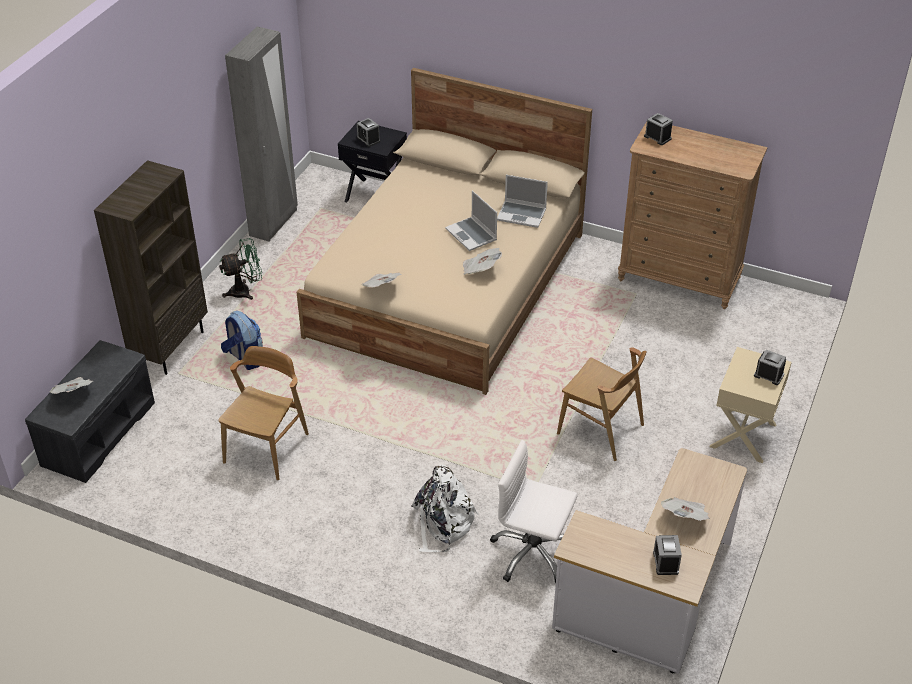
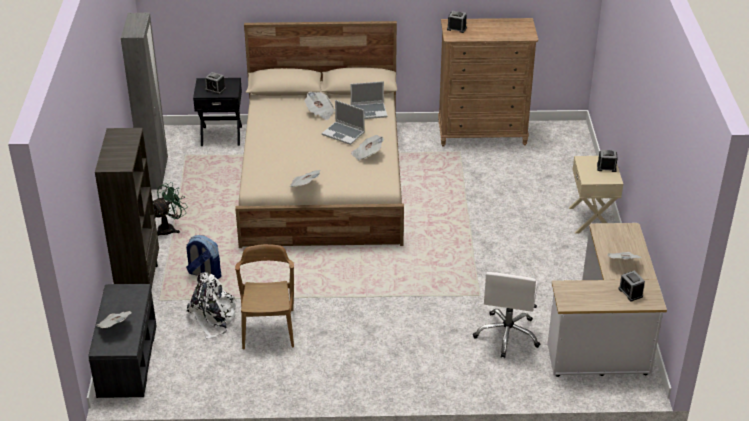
camera: 25 degrees left, 5 degrees down
(442, 523) = (433, 336): white backpack -> white backpack (213, 317)
(464, 200) = (320, 112): none -> newspaper
(533, 553) = (507, 335): white office chair -> white office chair turned 75 degrees counterclockwise
(600, 429) = (497, 244): brown chair -> none

